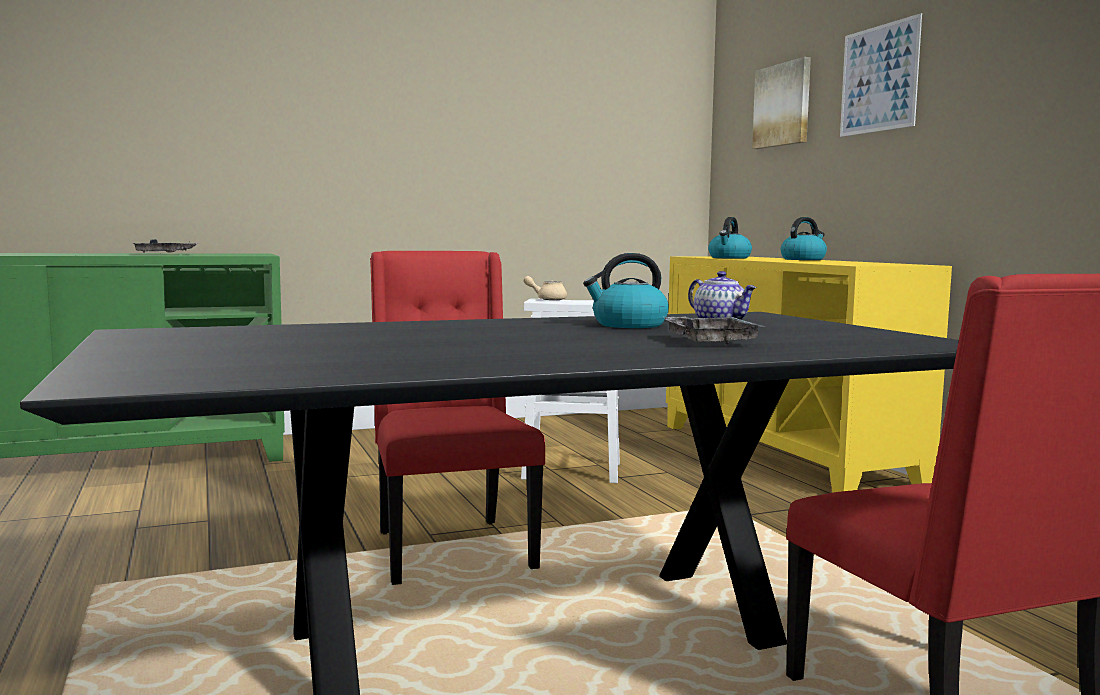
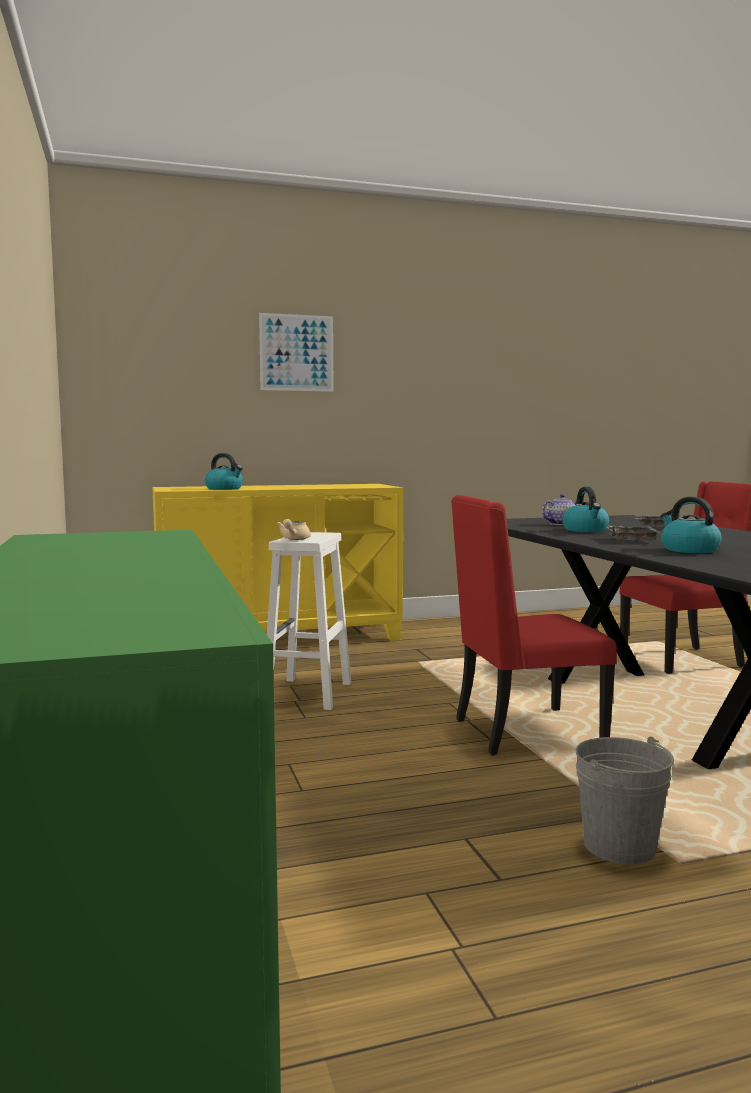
camera: 85 degrees left, 0 degrees up
(148, 568) = (619, 846): none -> grey bucket
(164, 254) = (104, 552): grey tray -> grey tray (630, 540)
(783, 105) = (183, 353): picture -> none
(803, 259) = (265, 486): kettle -> kettle (688, 550)

